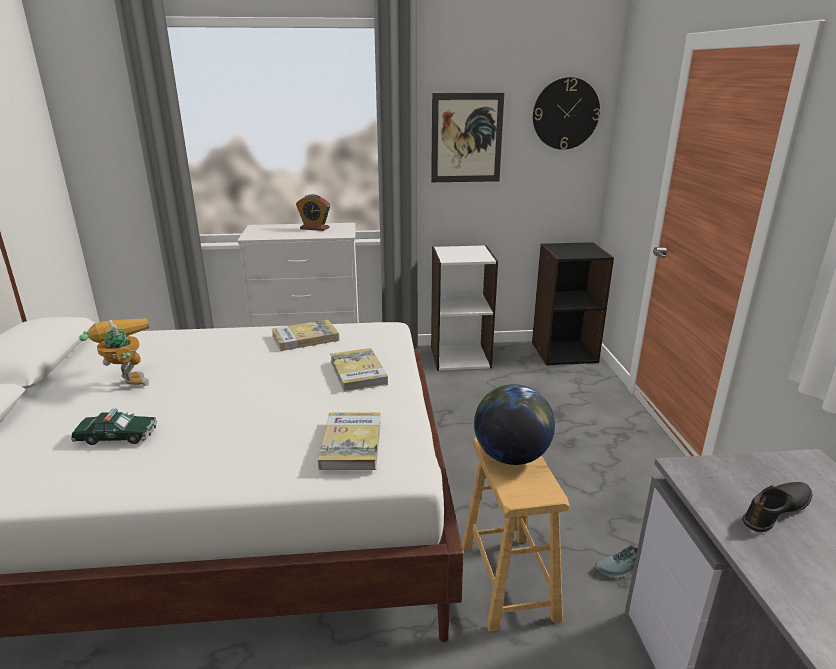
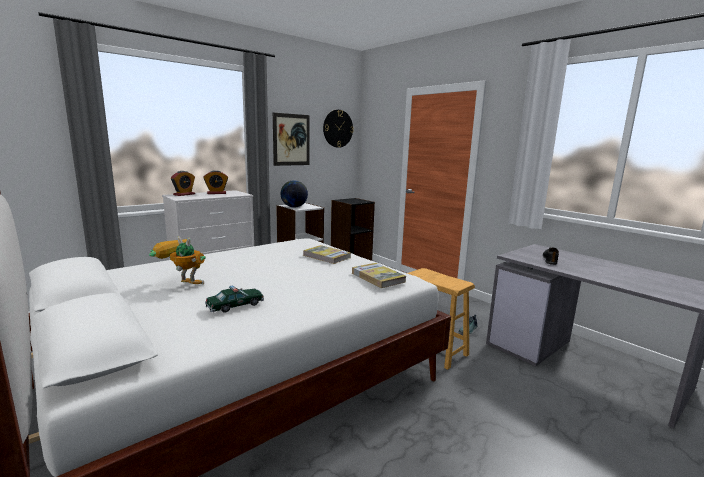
camera: 35 degrees left, 10 degrees down
(271, 227) = (184, 194): none -> alarm clock
(305, 338) = (267, 250): book -> none
(511, 456) = (431, 276): globe -> globe (294, 207)

